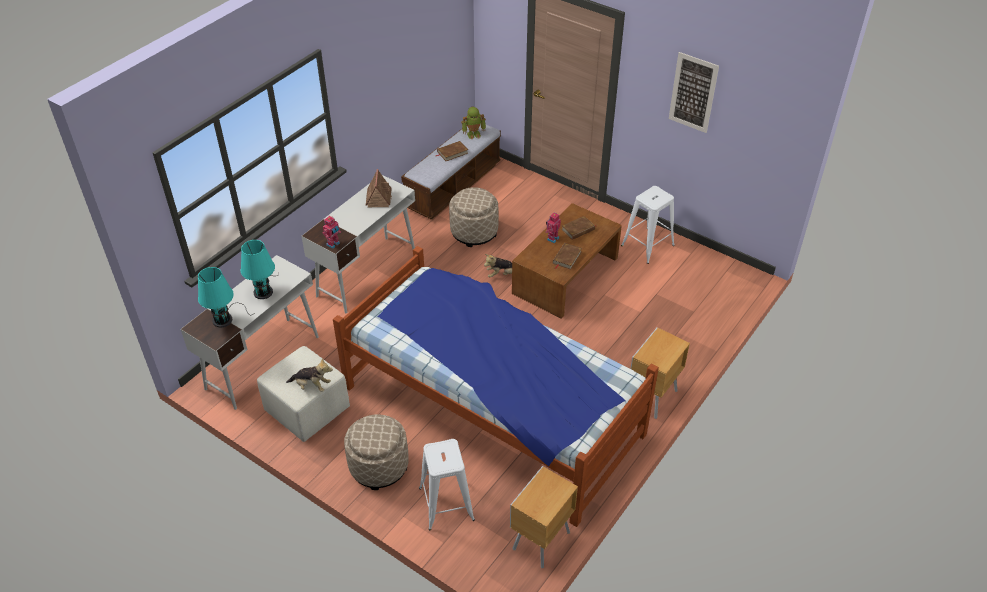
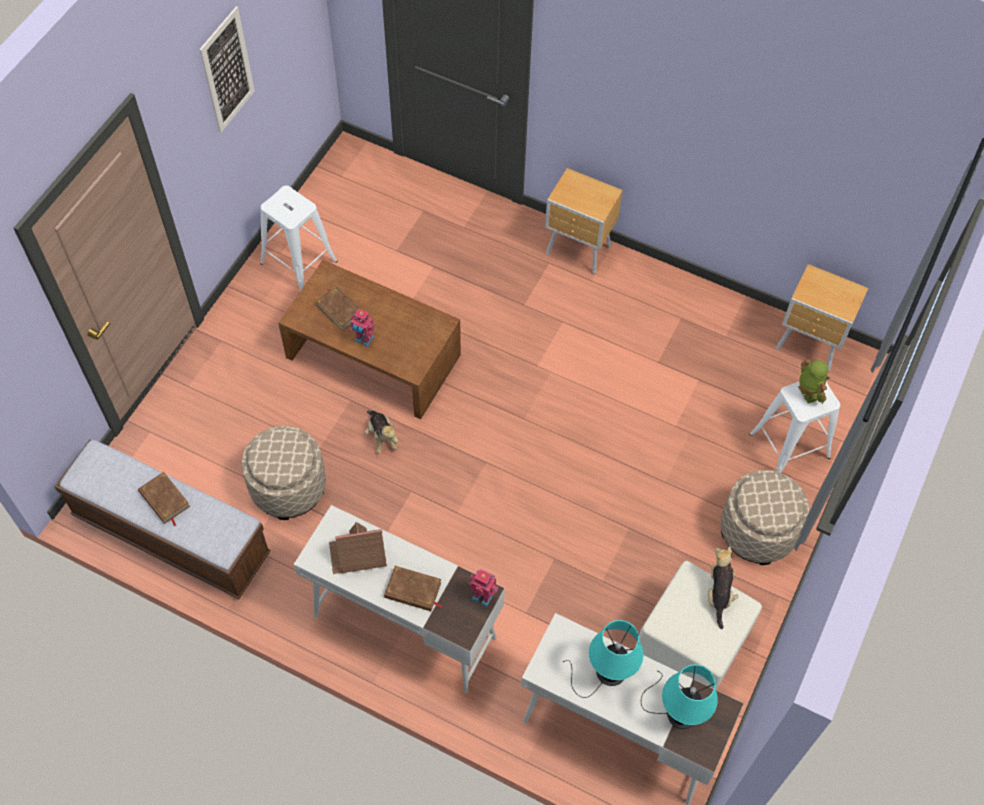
camera: 100 degrees left, 15 degrees up
(474, 134) = (108, 474): toy robot -> toy robot (807, 393)
(492, 409) = (636, 416): bed -> none
(566, 258) = (403, 319): brown book -> brown book (413, 591)

